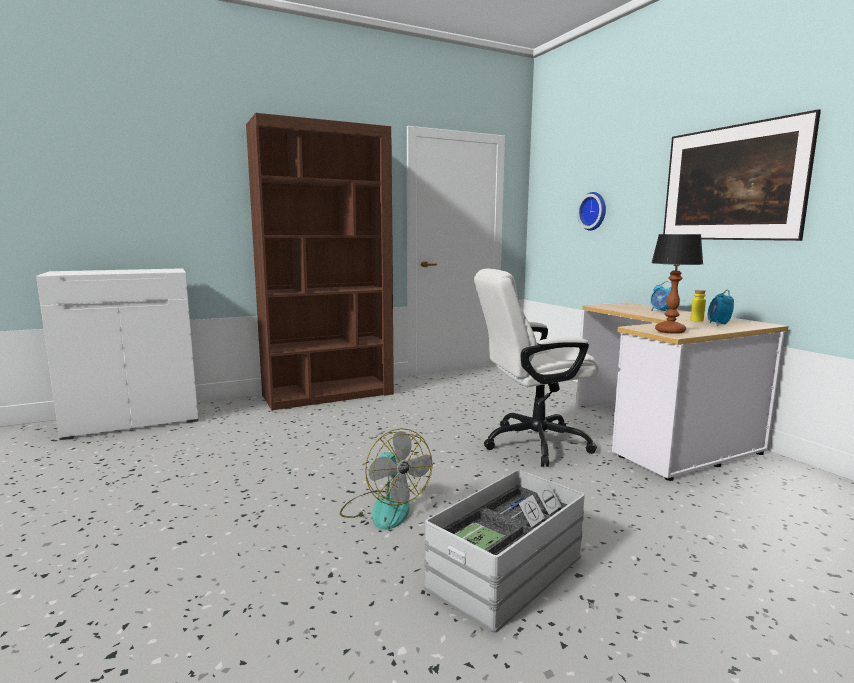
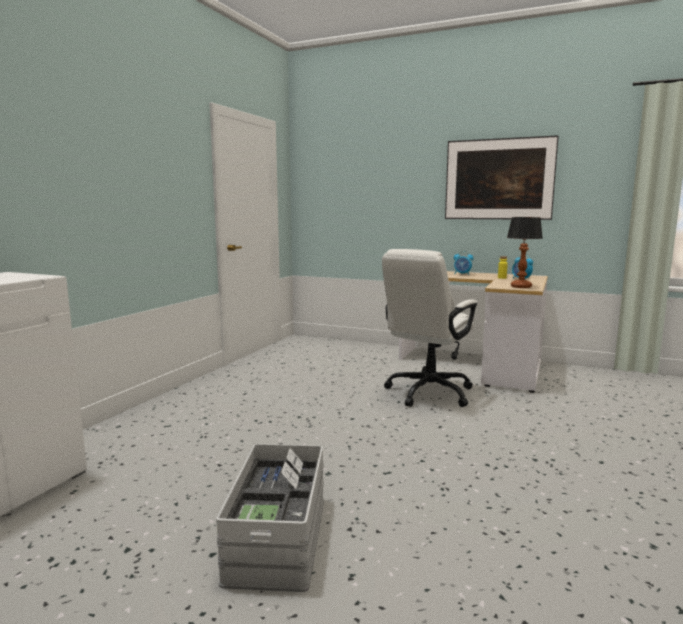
camera: 40 degrees left, 0 degrees up
(328, 394) = (182, 401): brown bookcase -> none
(384, 508) = (436, 474): fan -> none
(505, 570) = (571, 477): grey storage box -> grey storage box (276, 537)
(594, 211) = (372, 195): wall clock -> none

